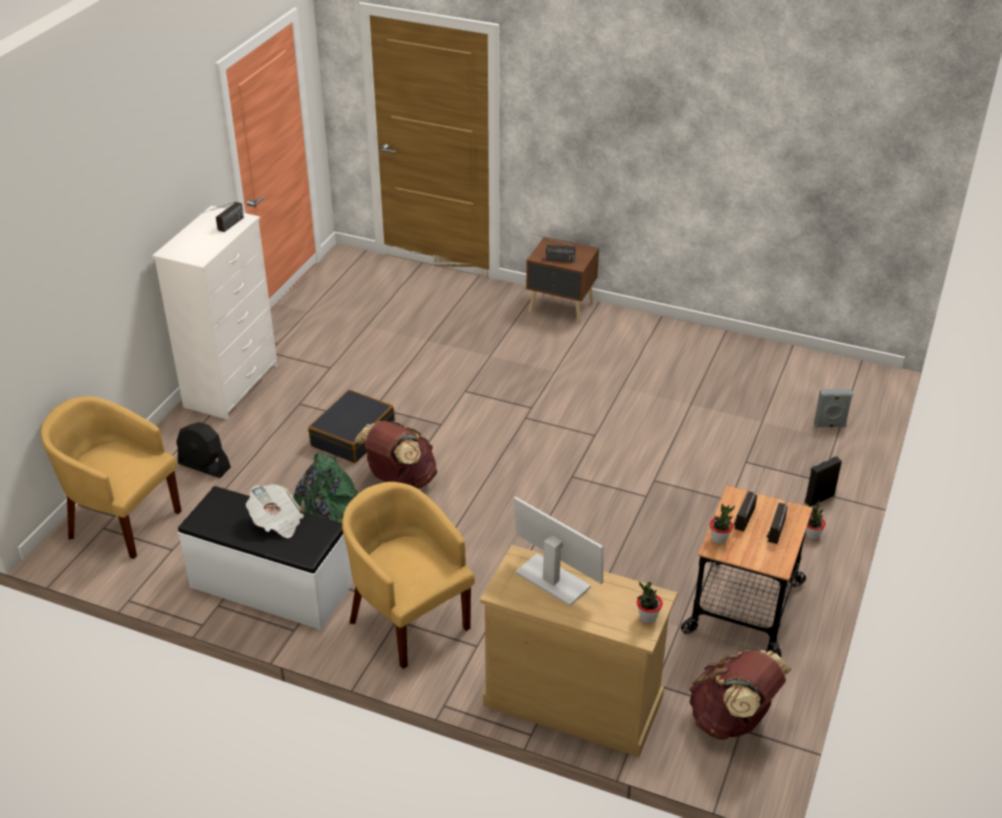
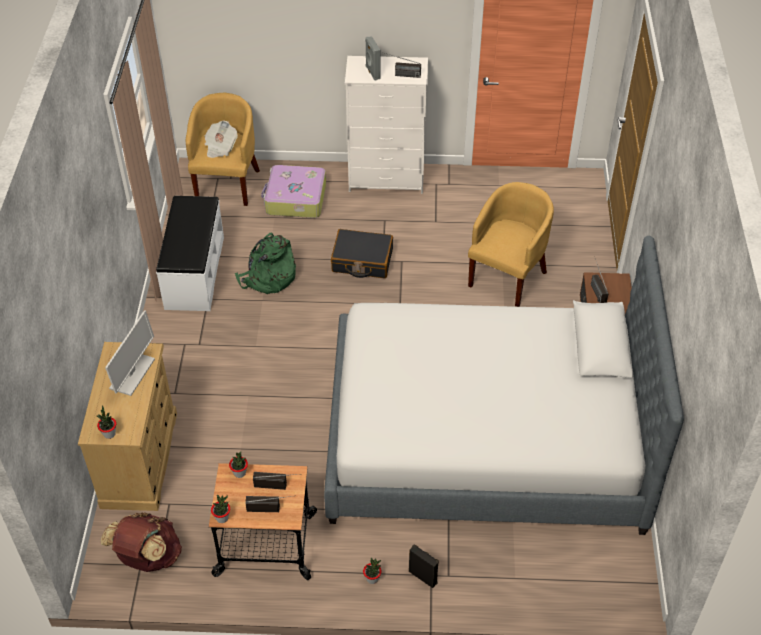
camera: 70 degrees right, 10 degrees up
(204, 466) = (295, 199): black fan -> suitcase
(276, 521) = (193, 237): newspaper -> newspaper (220, 147)
(400, 480) = (324, 301): brown backpack -> none
(408, 620) = (187, 350): yellow armchair -> yellow armchair (507, 276)
(659, 413) = (485, 438): none -> bed
(780, 565) = (222, 518): none -> potted plant
(829, 426) = (533, 570): grey speaker -> grey speaker (372, 73)

